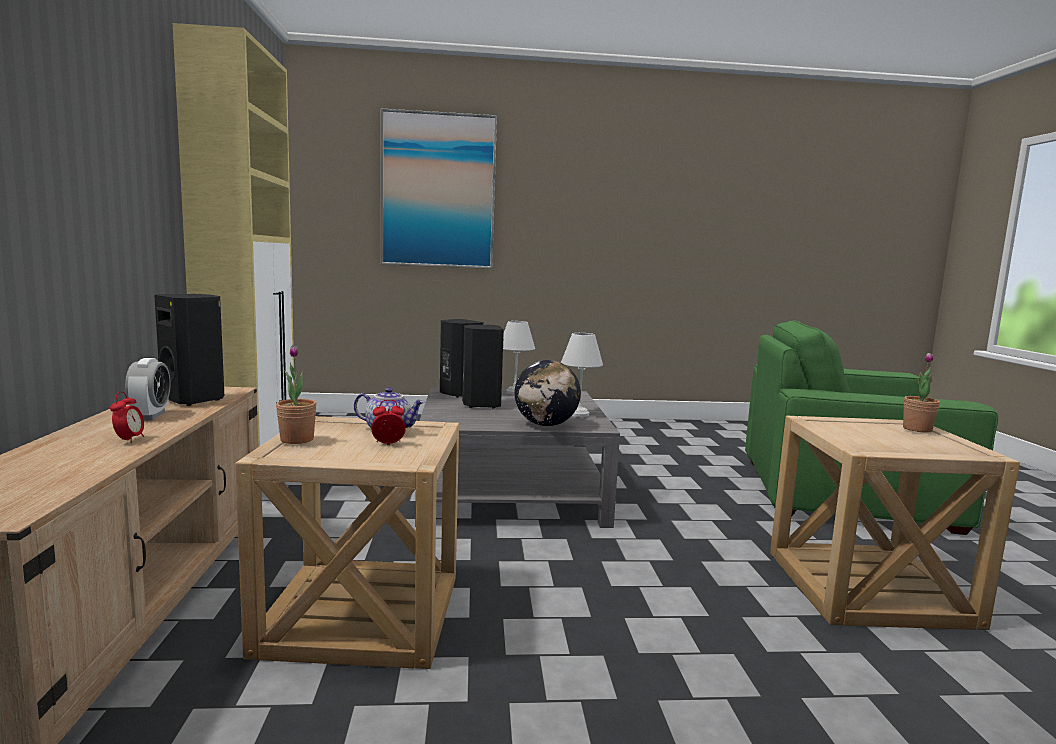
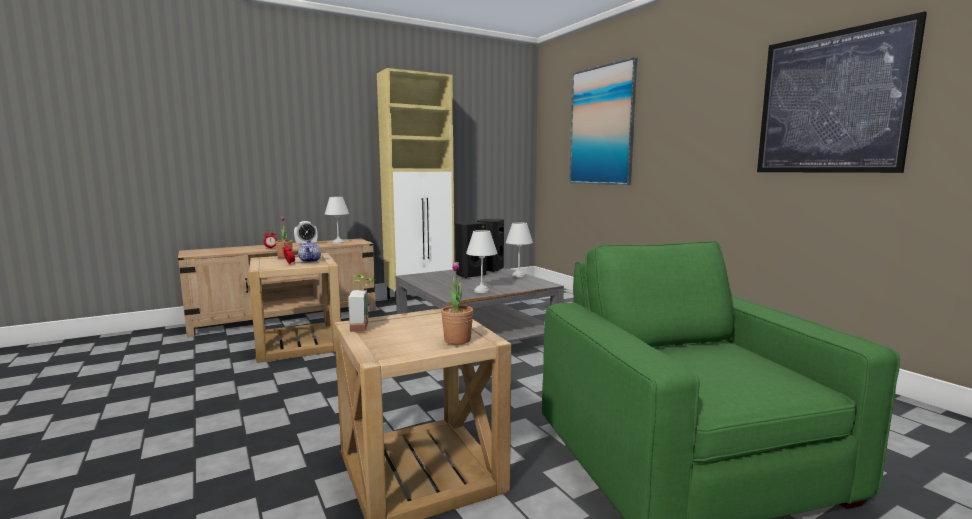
camera: 65 degrees right, 0 degrees up
(195, 399) = (338, 243): black speaker -> white table lamp
(545, 425) = (440, 289): globe -> none
(704, 206) = (831, 103): none -> picture
(874, 447) = (365, 326): none -> potted plant

